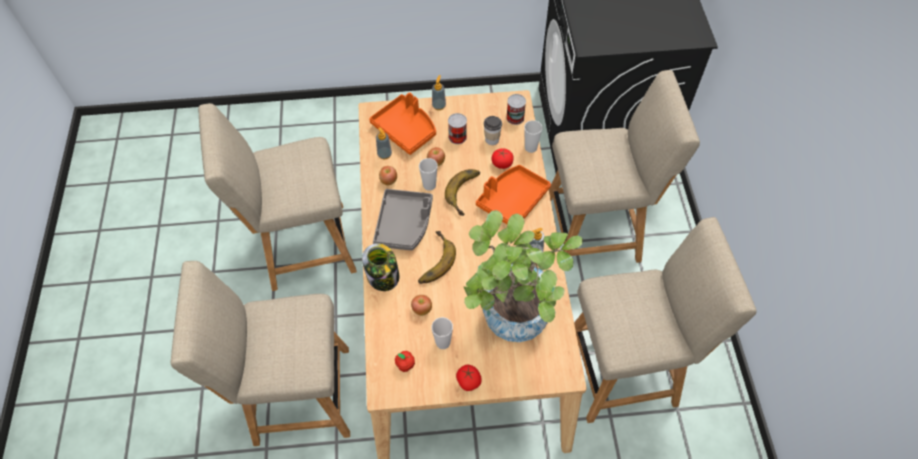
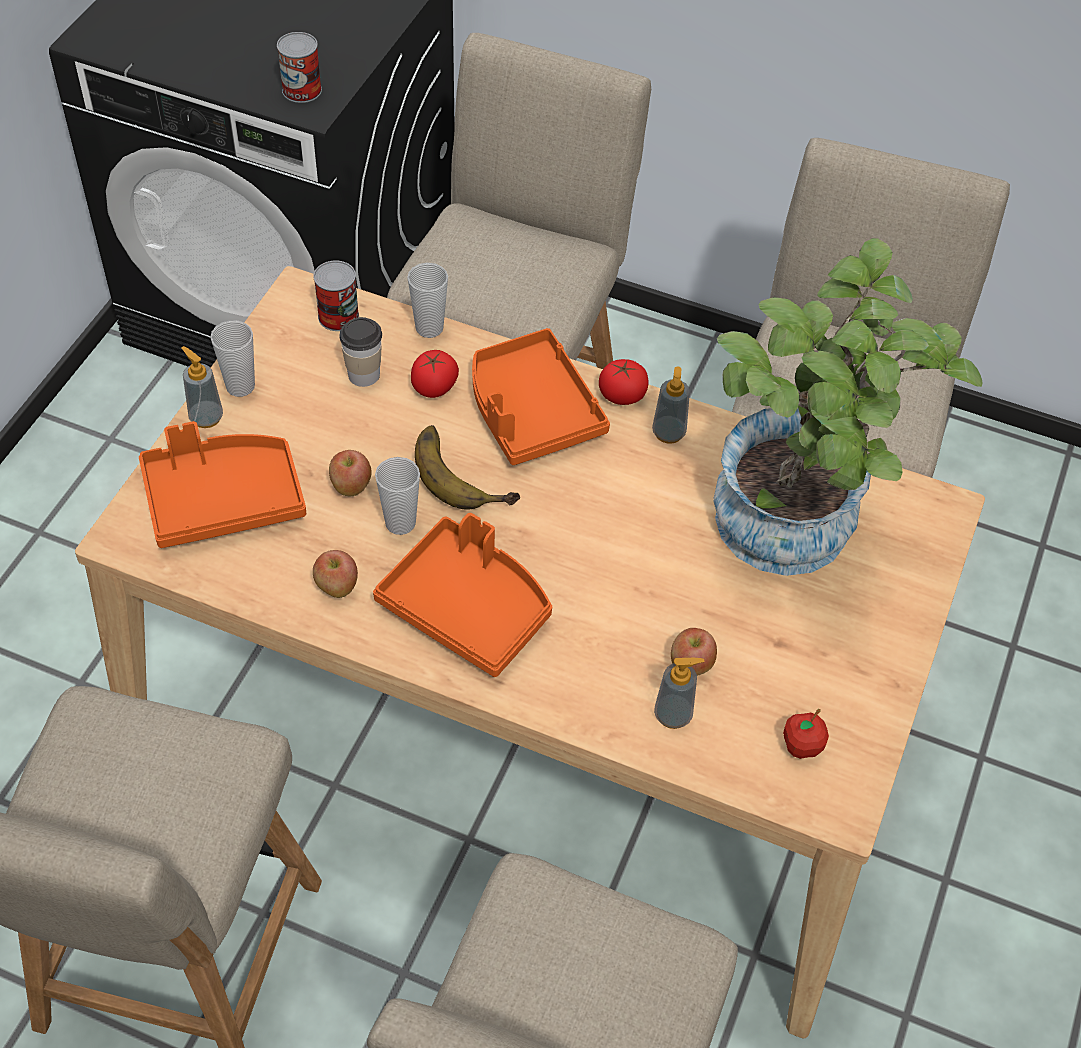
camera: 65 degrees left, 5 degrees down
(383, 277) = (574, 698): jar -> none
(384, 154) = (260, 565): soap dispenser -> soap dispenser (673, 715)
(404, 224) = (468, 607): grey tray -> orange tray
(432, 260) = (586, 598): banana -> none
(443, 342) = (784, 662): cup -> cup (240, 386)
(457, 137) = (313, 424): can -> can (301, 90)
(468, 381) = (887, 658): tomato -> tomato (622, 395)

